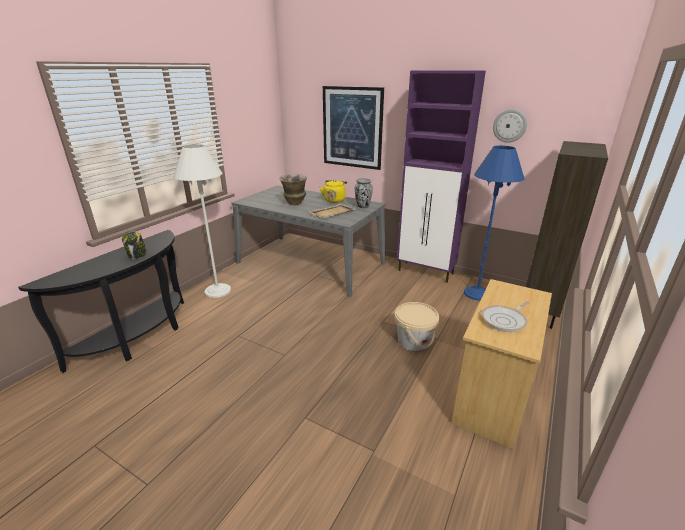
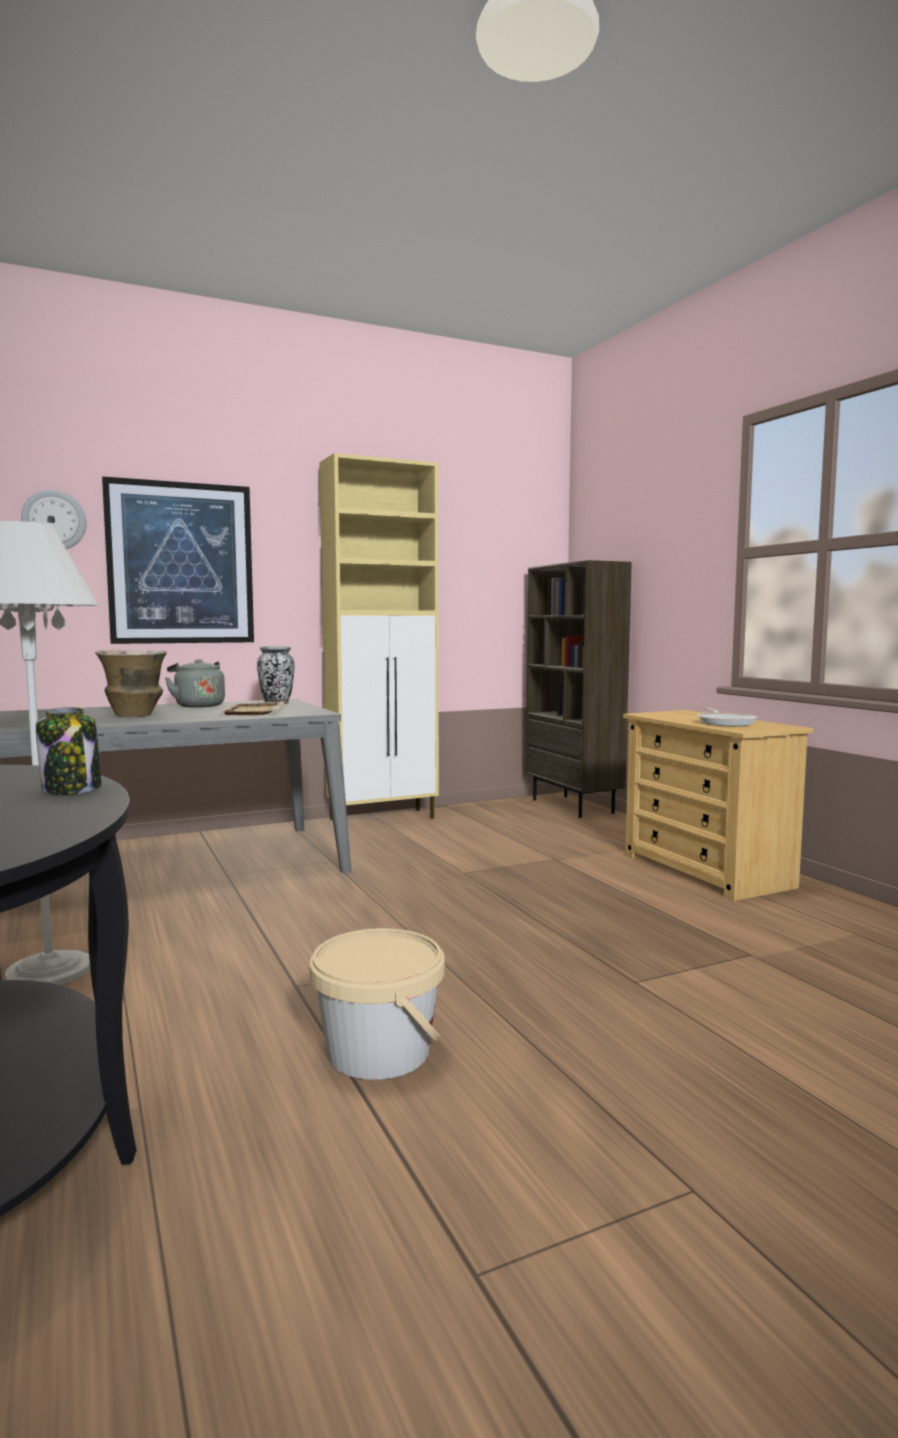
camera: 55 degrees left, 20 degrees down
(334, 200) = (198, 706): yellow kettle -> grey kettle
(414, 340) = (540, 870): beige bucket -> beige bucket (378, 1052)
(426, 272) = (383, 819): purple cabinet -> beige cabinet
(477, 293) = (489, 815): blue floor lamp -> none
(509, 125) = (457, 551): wall clock -> wall clock (54, 520)

